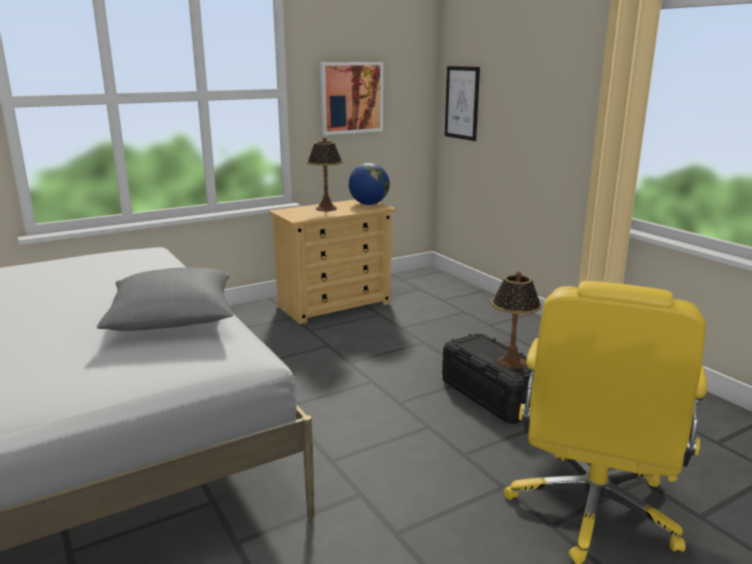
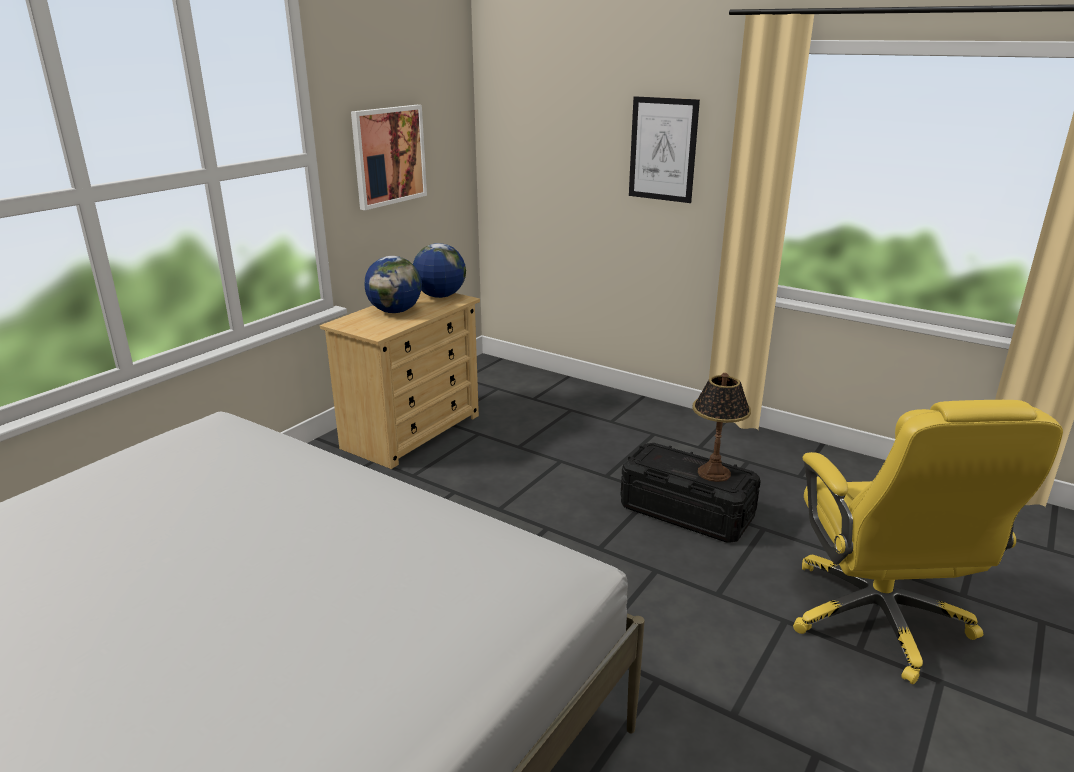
camera: 25 degrees left, 5 degrees up
(172, 319) = (411, 536): grey pillow -> none
(326, 209) = (395, 311): table lamp -> globe
(462, 103) = (518, 152): picture -> picture (663, 149)

